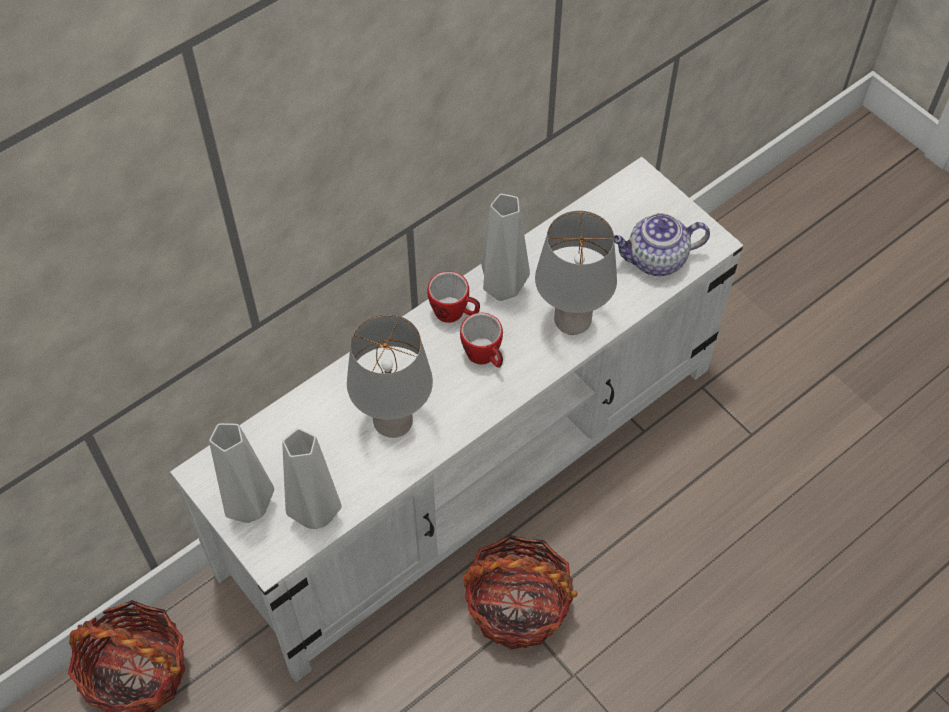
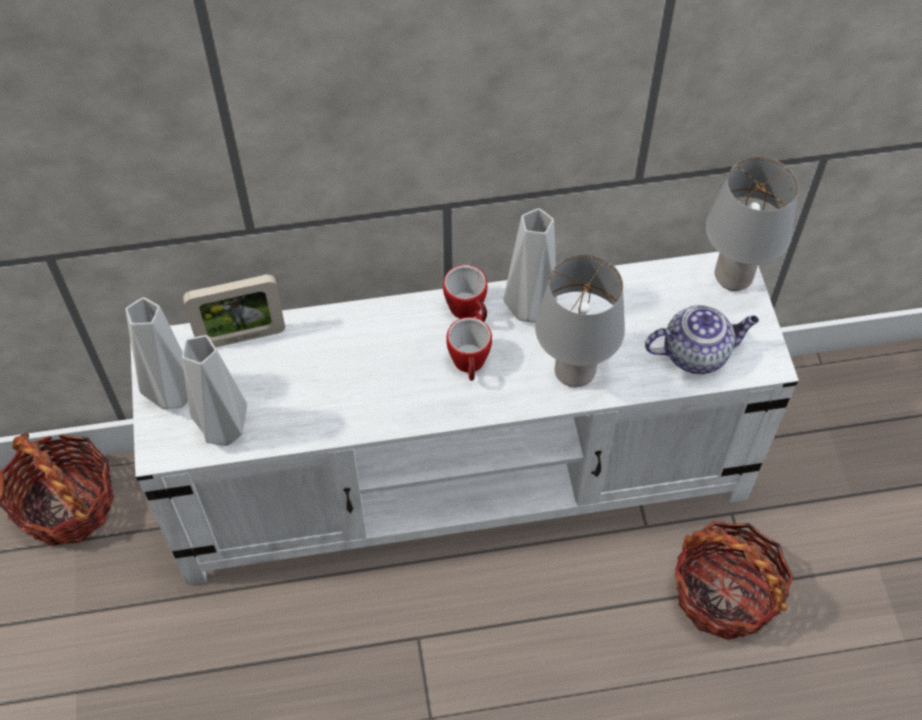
camera: 30 degrees right, 0 degrees up
(276, 427) = (242, 337): none -> picture frame
(392, 422) = (345, 383): grey table lamp -> grey table lamp (732, 276)
(517, 605) = (421, 624): basket -> basket (724, 593)
(655, 260) = (696, 353): teapot -> teapot turned 150 degrees clockwise

